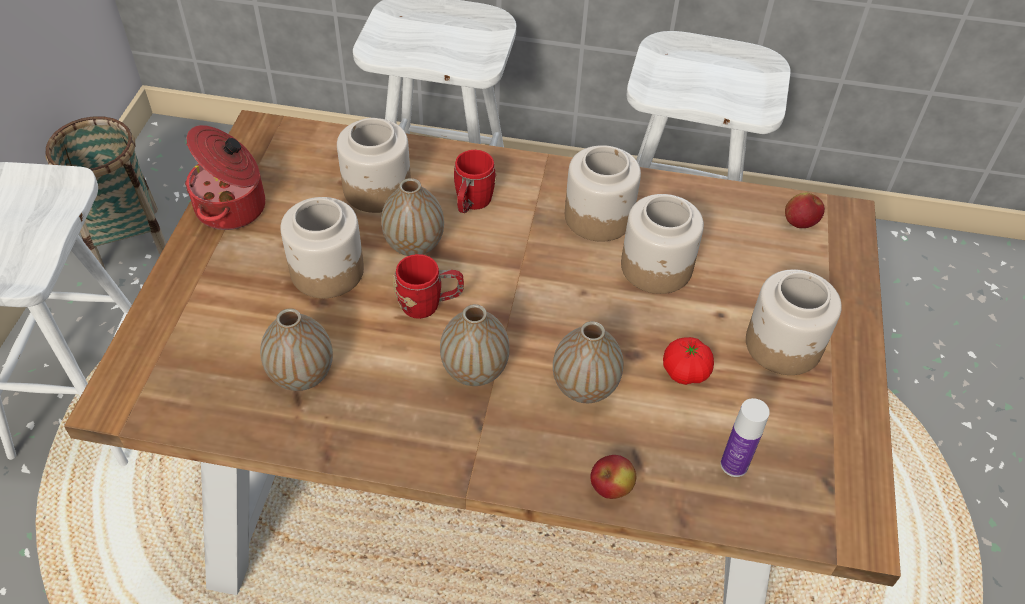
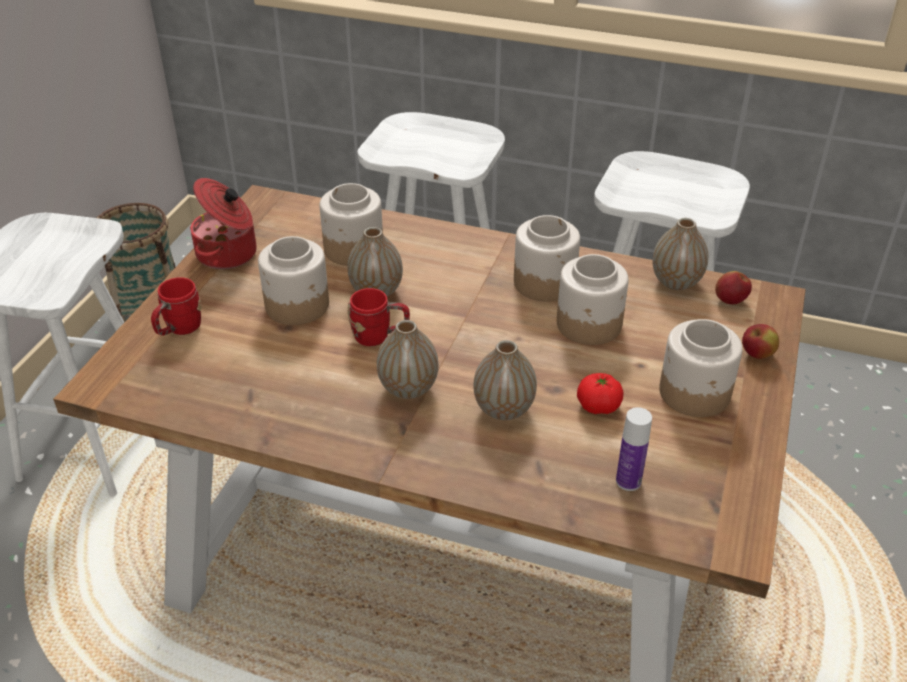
camera: 10 degrees right, 10 degrees down
(301, 374) = (258, 379): vase -> vase (676, 282)
(471, 204) = (433, 265): red mug -> red mug (179, 330)
(611, 488) = (510, 488): apple -> apple (757, 354)

